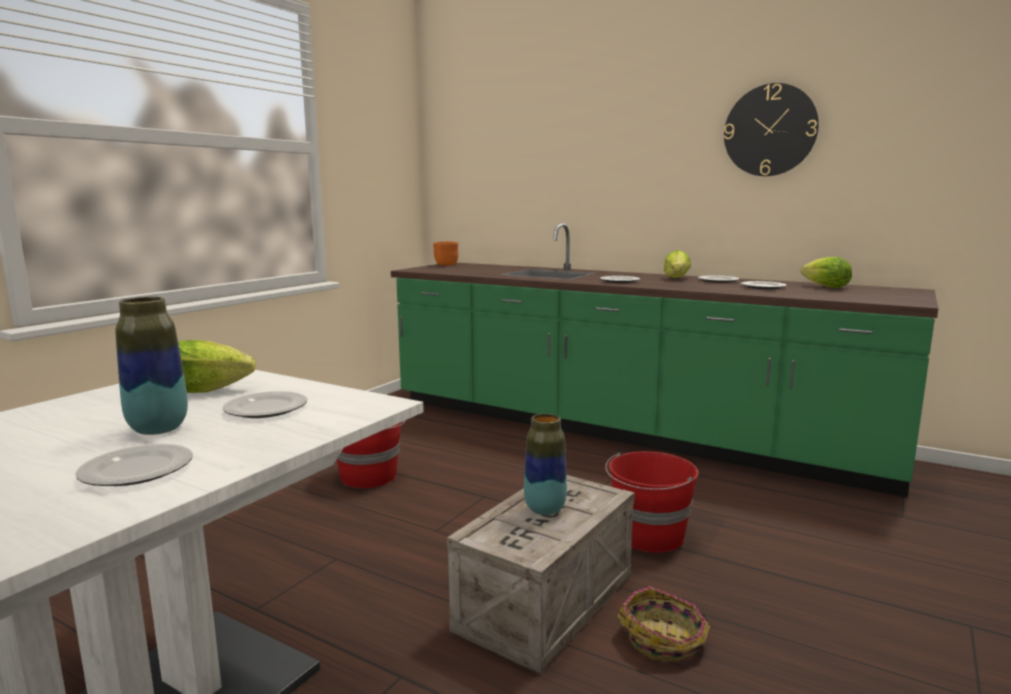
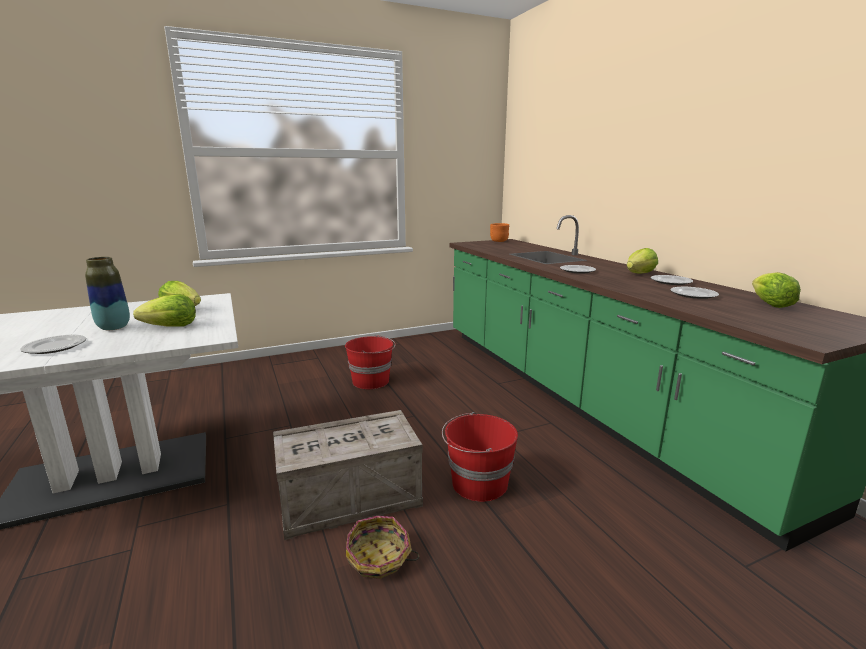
camera: 35 degrees right, 5 degrees up
(267, 409) = (171, 327): plate -> lettuce
(545, 509) = (349, 435): vase -> none
(770, 130) = (756, 129): wall clock -> none

